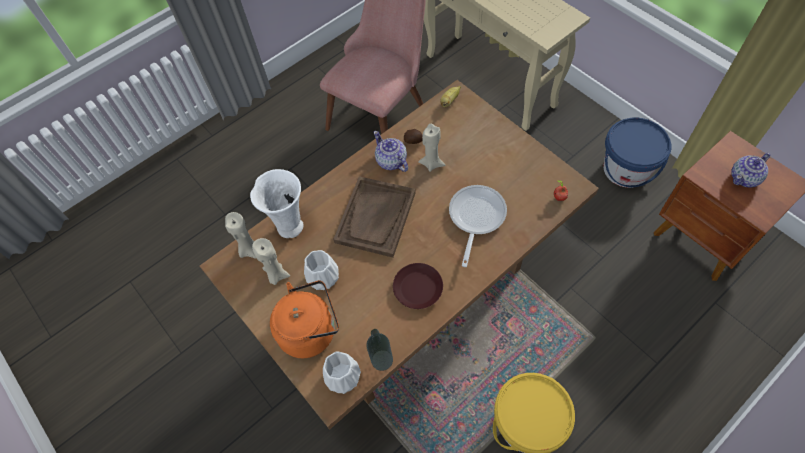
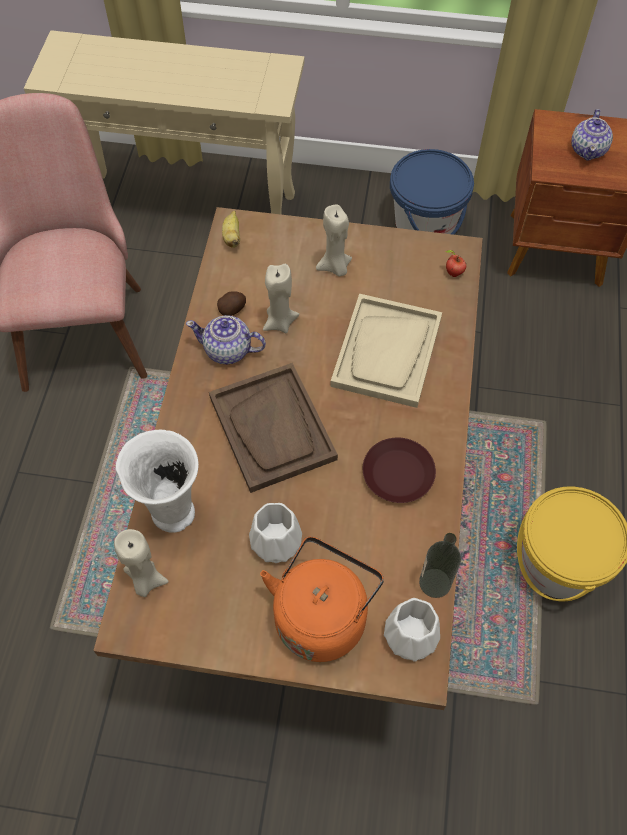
camera: 45 degrees left, 0 degrees up
(276, 275) = (213, 583): beige candle -> beige candle (335, 267)
(475, 218) = (387, 352): frying pan -> beige tray

